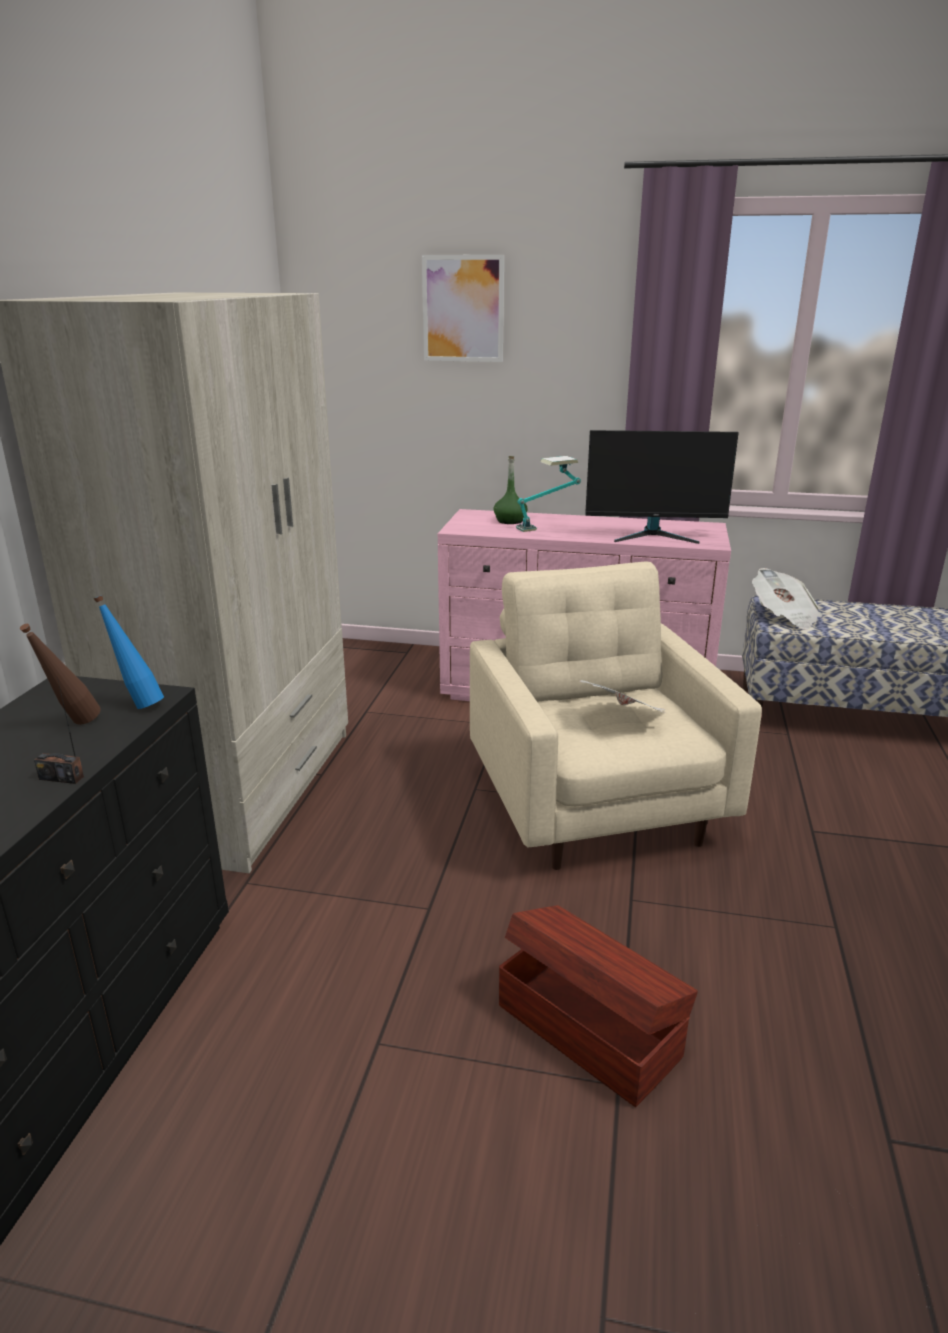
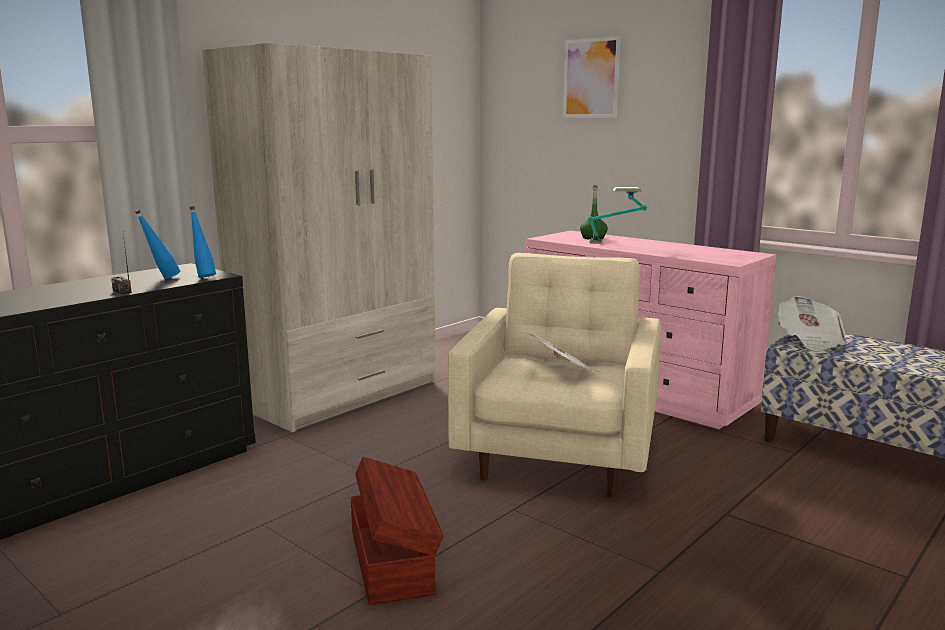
camera: 30 degrees right, 10 degrees down
(73, 725) = (161, 278): brown bottle -> blue bottle
(654, 535) = (691, 254): monitor -> none

